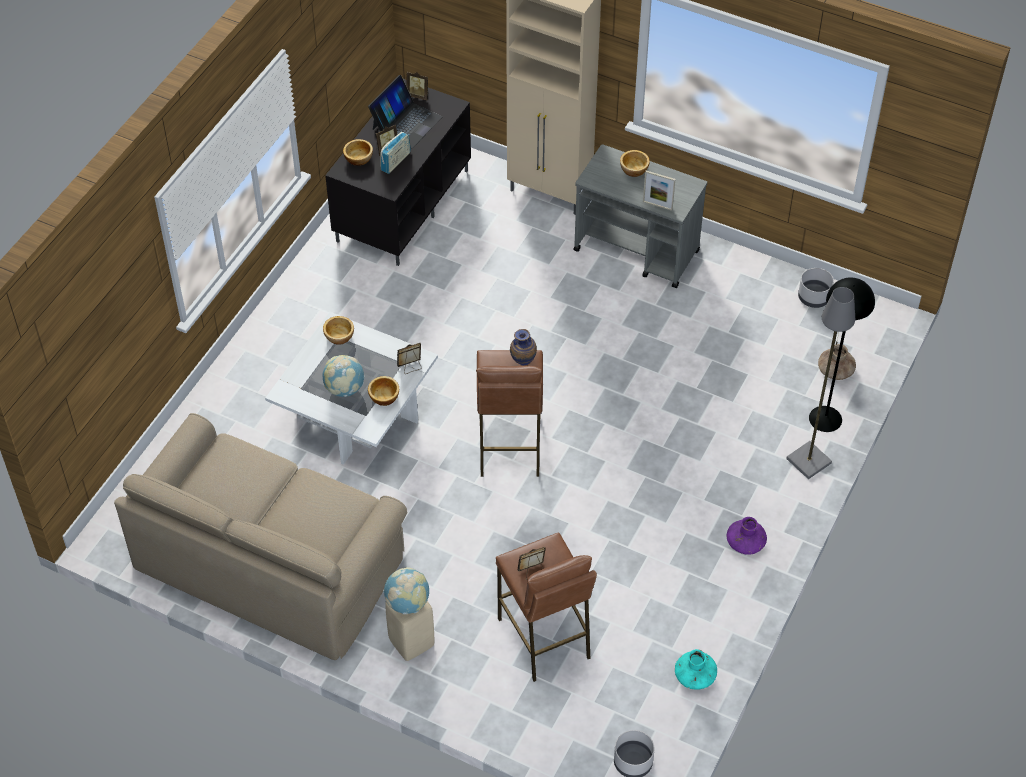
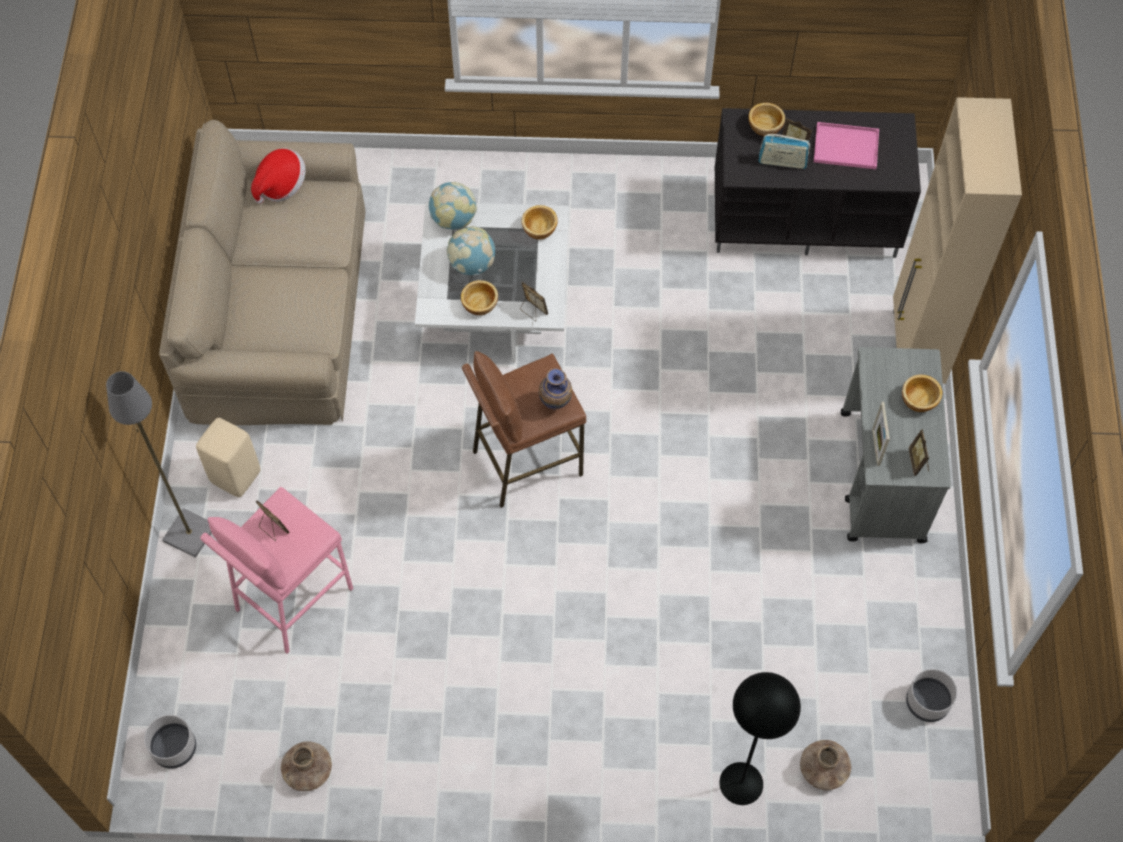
camera: 65 degrees right, 10 degrees up
(193, 479) = (281, 185): none -> hat
(406, 123) = (847, 146): laptop -> pink tray
(407, 603) = (220, 437): globe -> globe (453, 219)
(418, 95) = (898, 139): picture frame -> picture frame (918, 462)
(544, 638) = (293, 598): brown stool -> pink stool
(695, 676) = (308, 770): turquoise vase -> brown vase
(745, 543) = (512, 758): purple vase -> none
(809, 461) = (667, 787): grey floor lamp -> grey floor lamp (190, 534)

